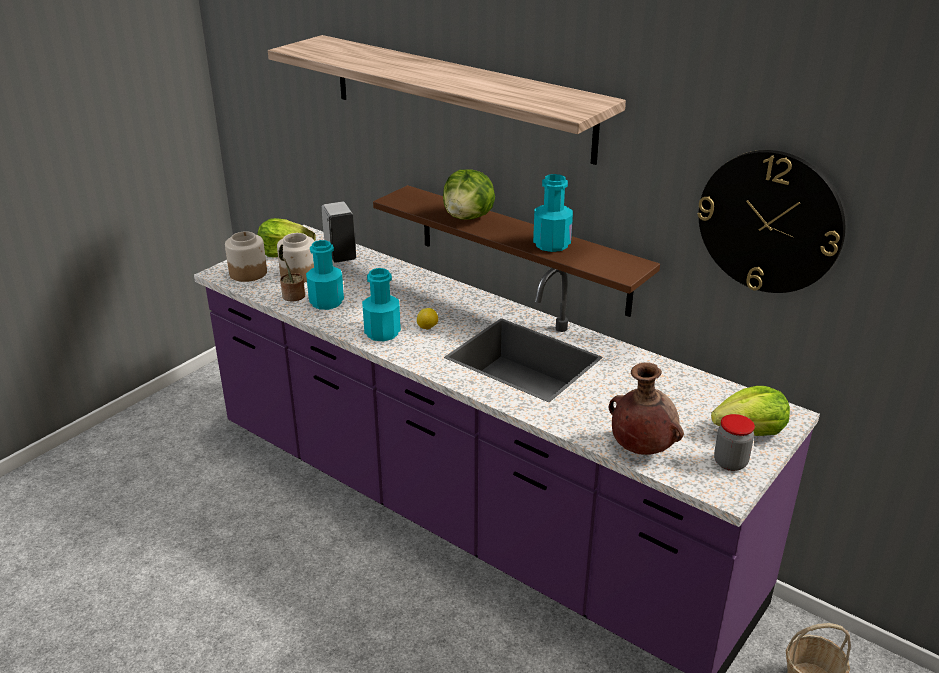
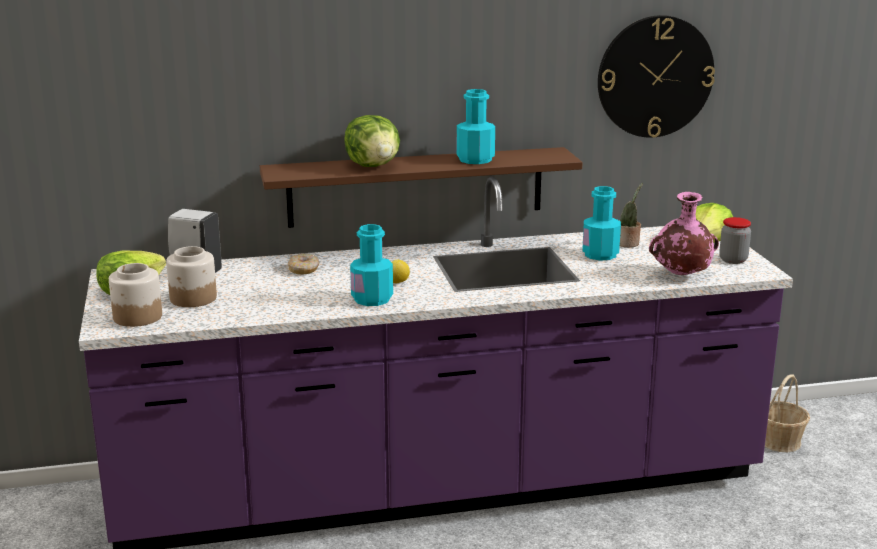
camera: 50 degrees left, 10 degrees down
(292, 296) = (230, 312): potted plant -> potted plant (628, 244)
(326, 302) = (272, 303): turquoise bottle -> turquoise bottle (600, 254)
(399, 285) = (304, 270): none -> donut
(458, 96) = (329, 46): shelf -> none
(641, 448) = (680, 275): brown vase -> pink vase

